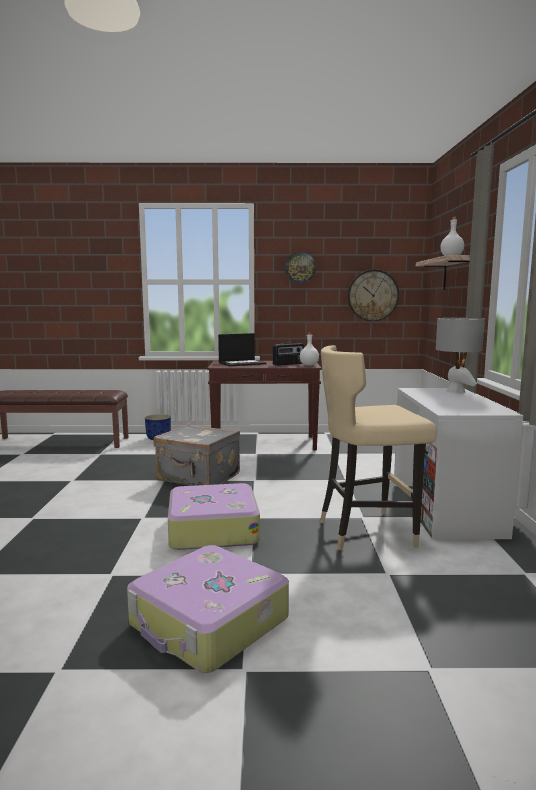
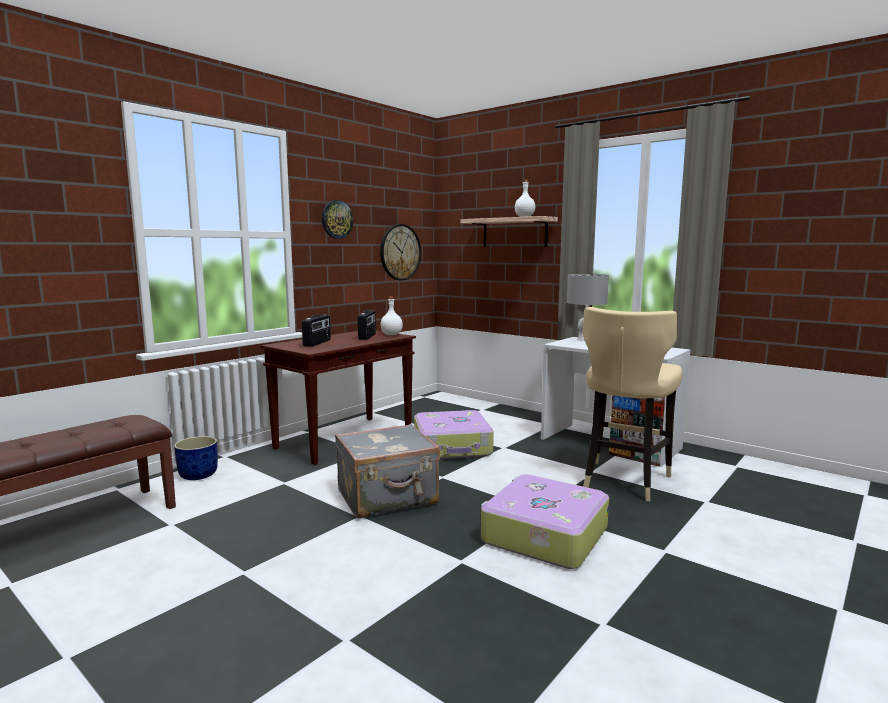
camera: 50 degrees left, 0 degrees up
(208, 623) = (751, 600): suitcase -> suitcase (453, 446)
(242, 363) = (317, 343): laptop -> radio

